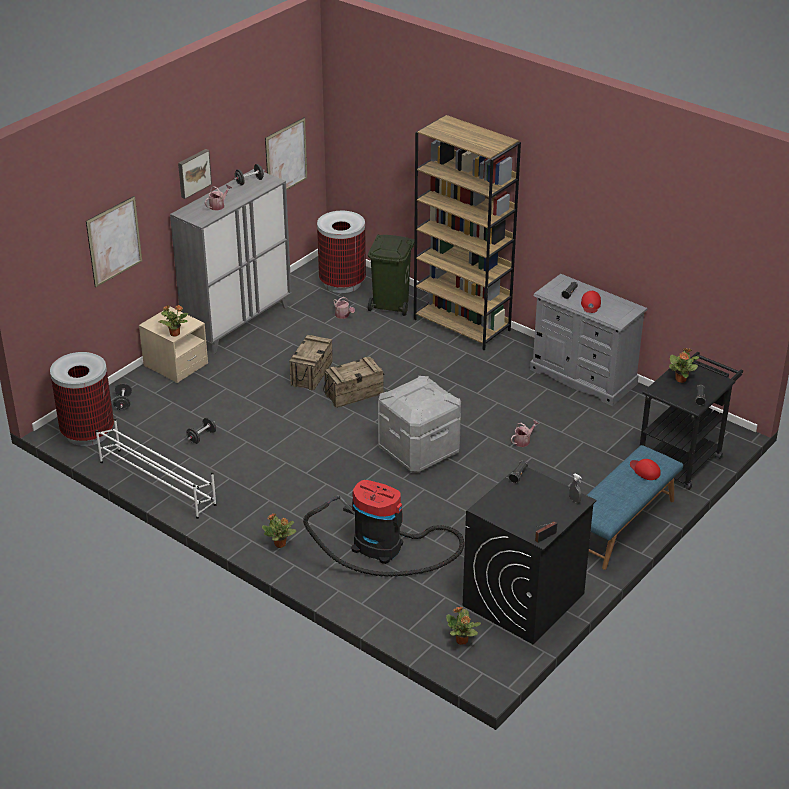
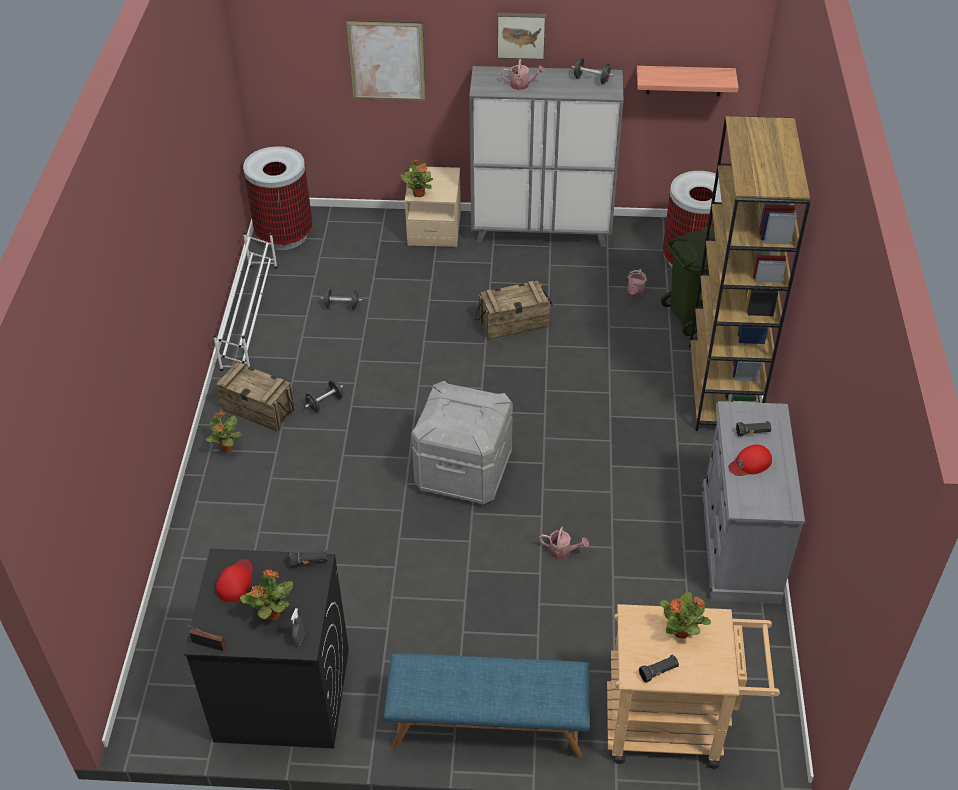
camera: 55 degrees right, 10 degrees up
(123, 403) = (346, 231): black dumbbell -> black dumbbell (325, 403)
(286, 158) = (684, 80): picture -> shelf
(354, 394) = (511, 371): crate -> crate (258, 409)
(383, 548) = (279, 528): vacuum cleaner -> none
(462, 641) = (178, 673): potted plant -> potted plant (271, 614)
(644, 470) = (530, 690): red cap -> red cap (236, 582)
(683, 458) = (676, 726): black cart -> beige cart

